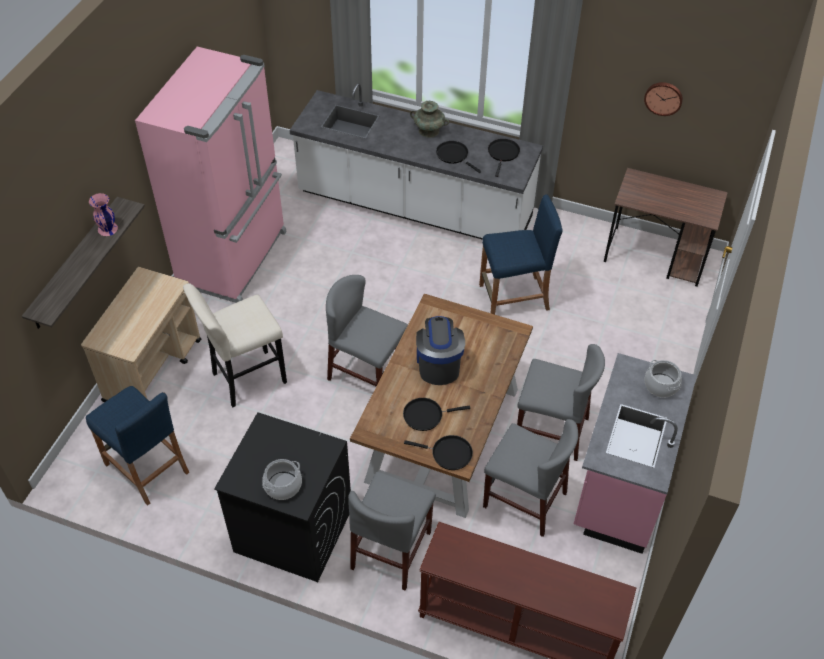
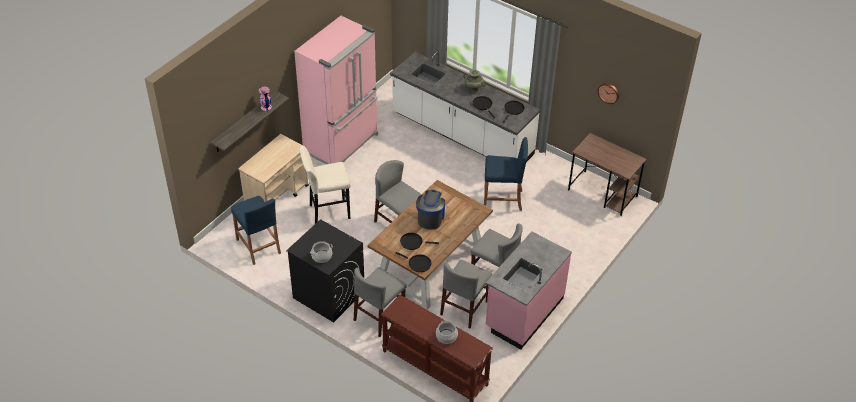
camera: 15 degrees right, 5 degrees down
(524, 500) = (464, 308): grey chair -> grey chair turned 75 degrees clockwise
(661, 385) = (548, 252): cooking pot -> cooking pot (446, 336)

